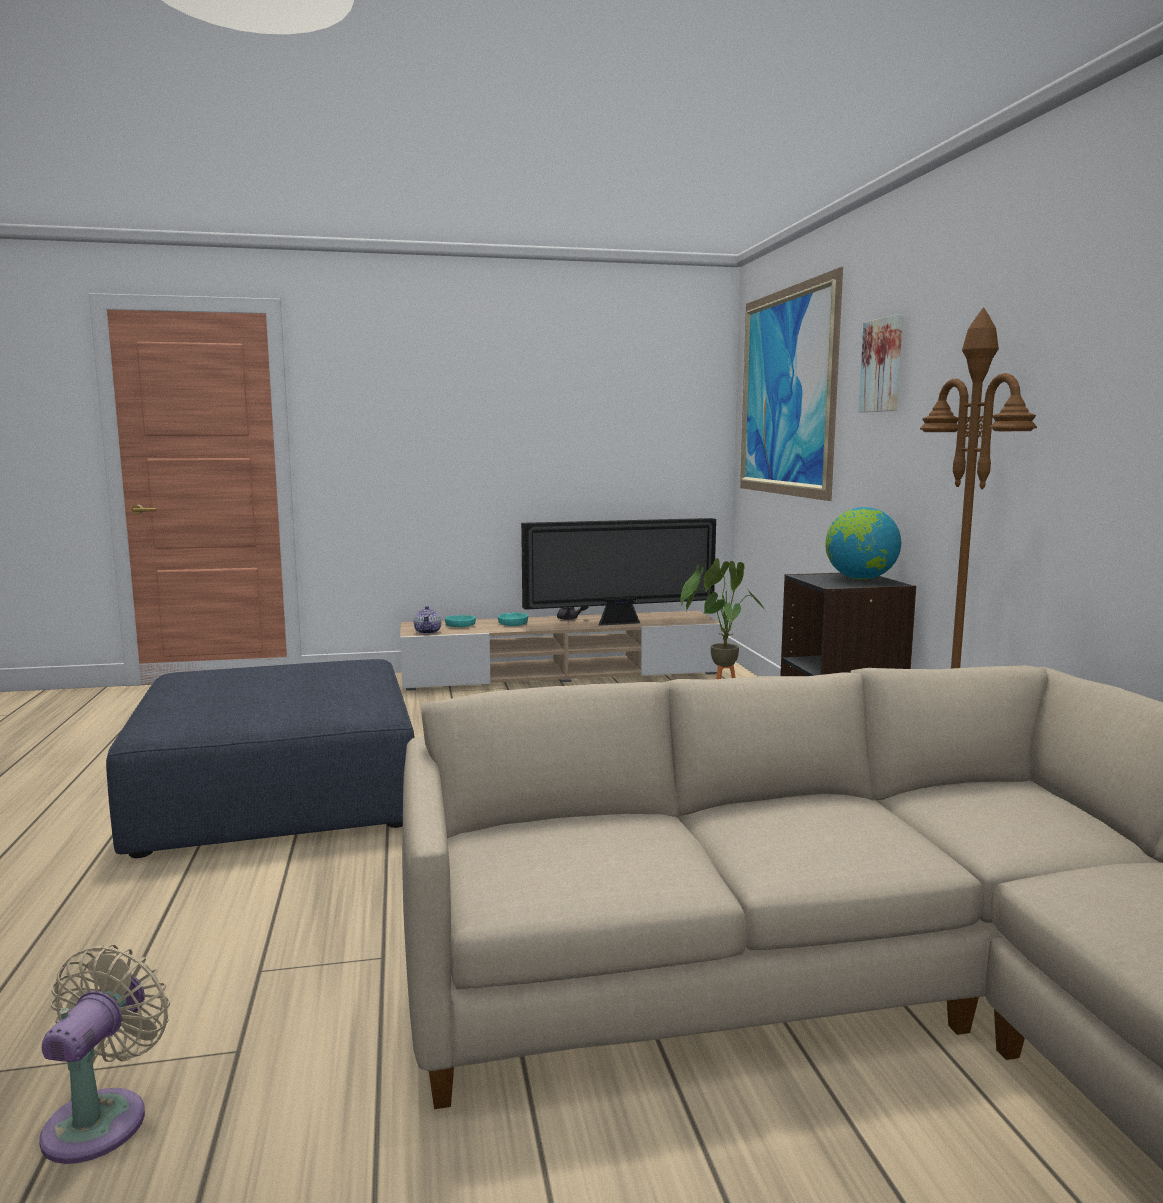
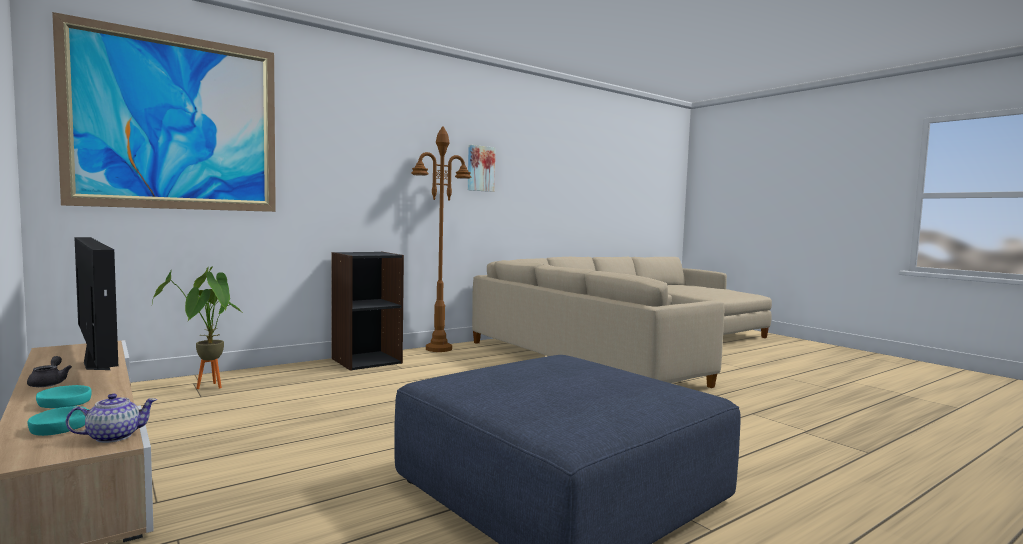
camera: 115 degrees left, 5 degrees down
(102, 1118) = (807, 420): beige fan -> none
(860, 579) = (363, 252): globe -> none
(883, 365) = (333, 130): picture -> picture (480, 168)

